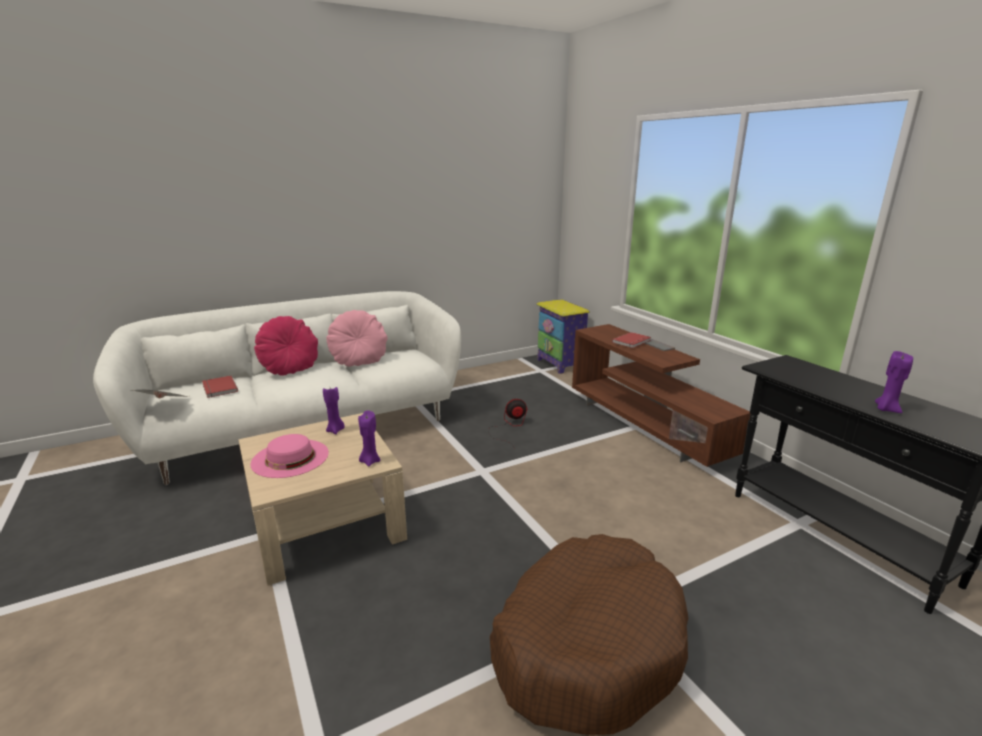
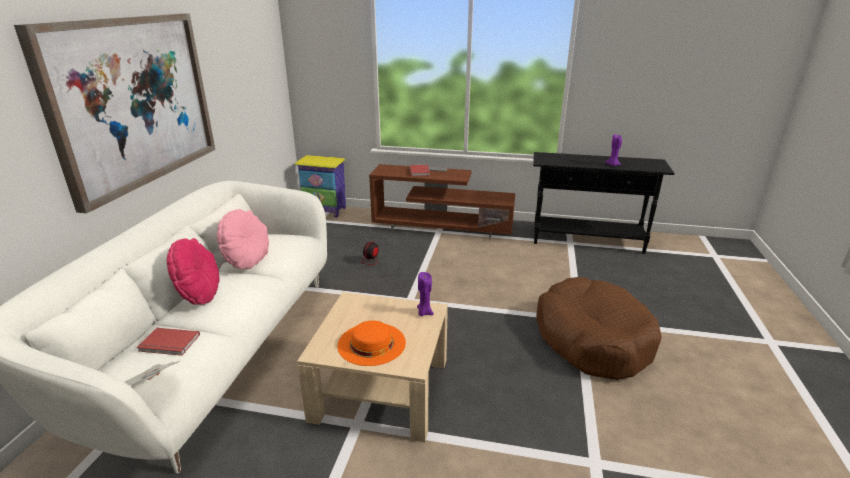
camera: 50 degrees left, 5 degrees up
(290, 458) = (371, 343): pink hat -> orange hat
(326, 202) = (134, 102): none -> picture
(335, 430) = (355, 311): purple candle -> none

